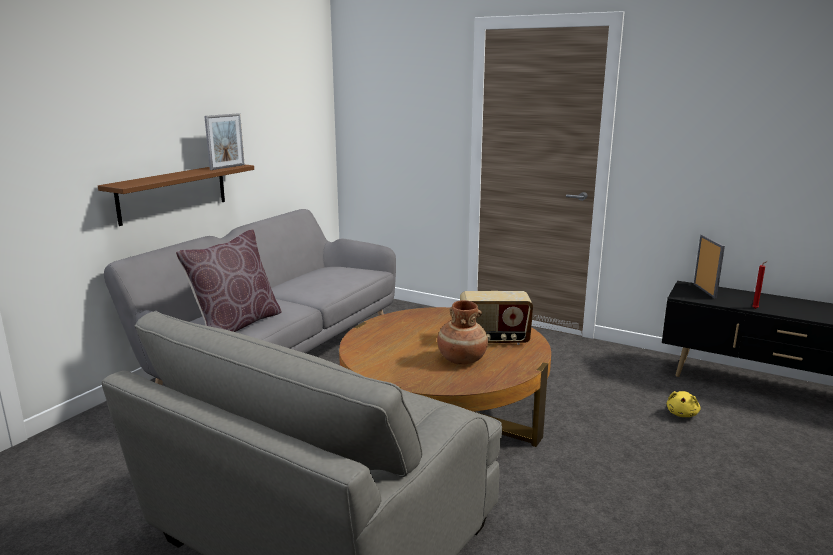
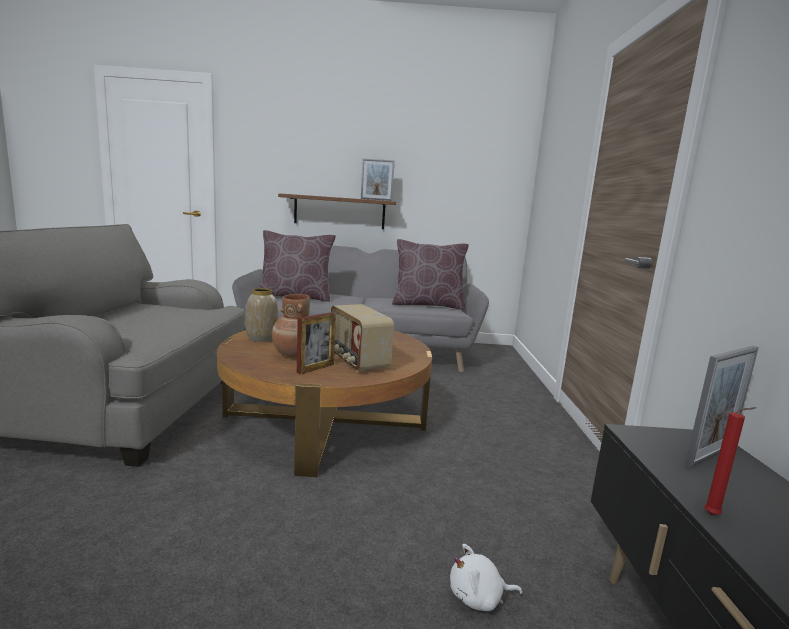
camera: 60 degrees right, 5 degrees down
(340, 275) = (428, 305): none -> brown pillow
(397, 368) = (262, 338): none -> vase
(504, 358) = (315, 368): none -> picture frame
(682, 414) = (478, 597): yellow plush toy -> white plush toy

